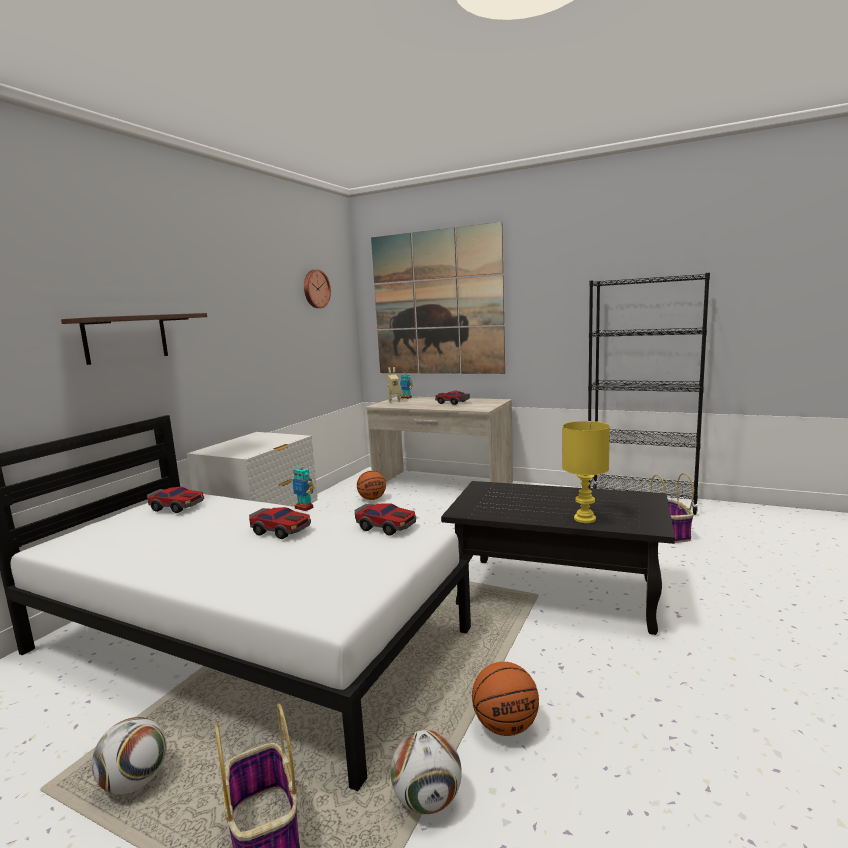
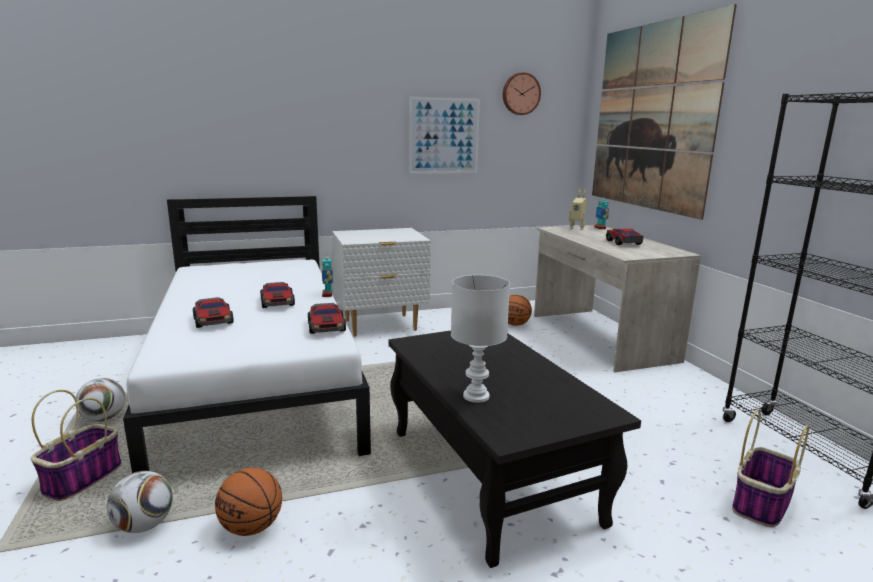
camera: 45 degrees right, 5 degrees up
(126, 338) = (290, 129): shelf -> none
(177, 506) = (279, 267): toy car -> toy car (213, 320)
(268, 332) = (444, 136): none -> picture
(584, 519) = (475, 396): yellow table lamp -> white table lamp

